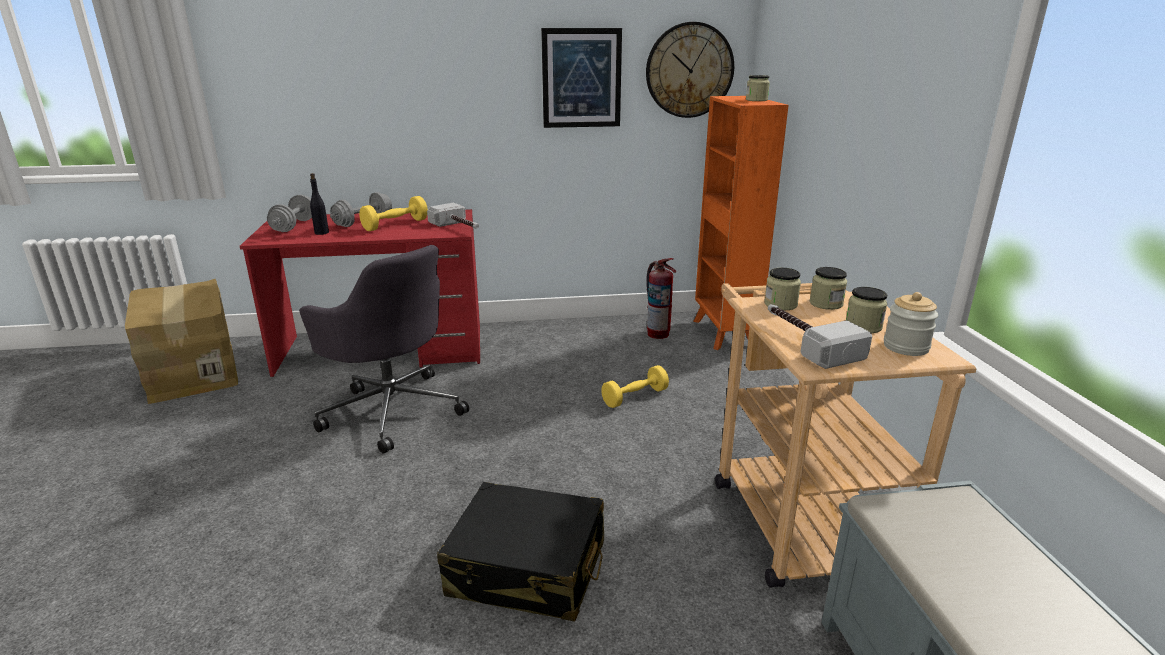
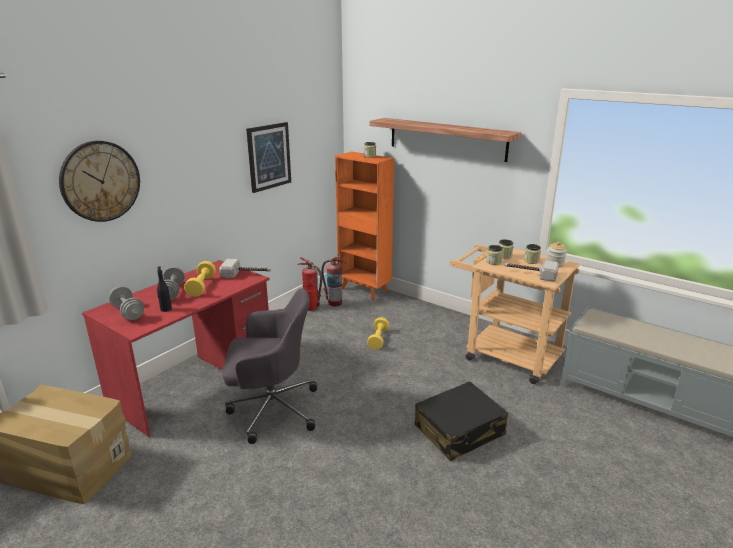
camera: 45 degrees left, 0 degrees up
(620, 328) = (311, 307): none -> fire extinguisher
(689, 70) = (318, 141): wall clock -> wall clock (100, 181)
(853, 62) = (446, 139): none -> shelf

